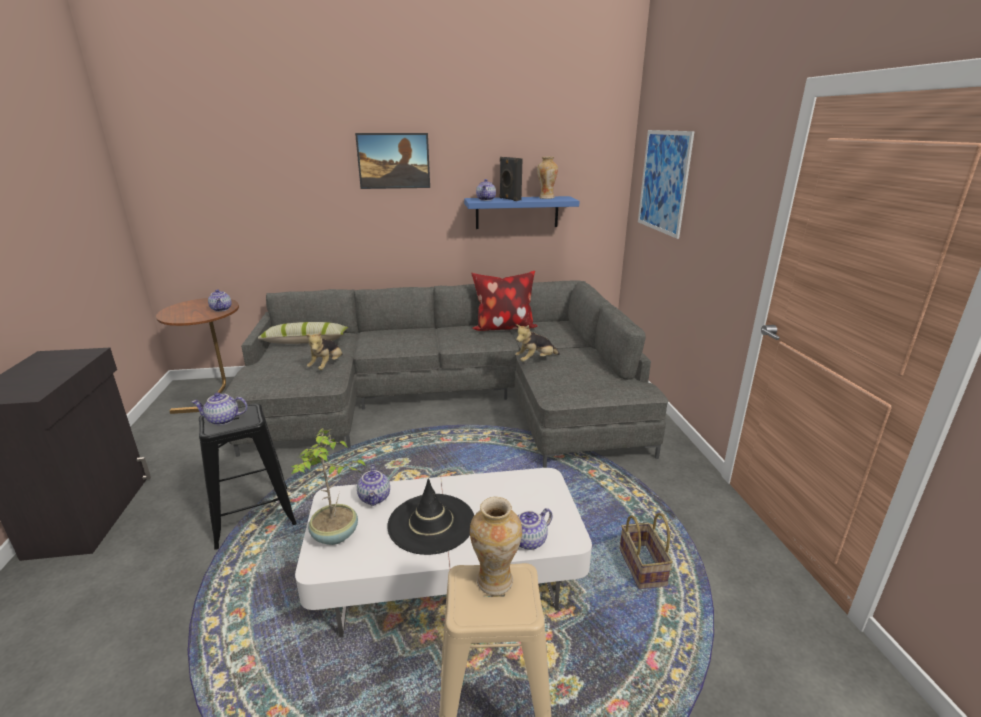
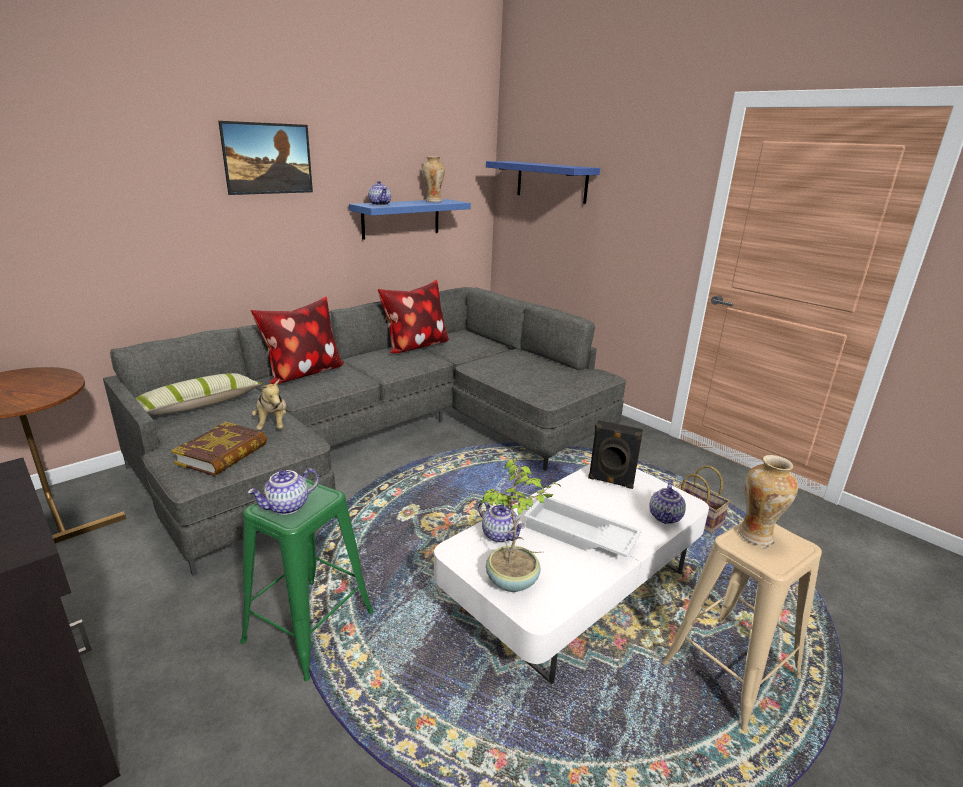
camera: 35 degrees left, 0 degrees up
(222, 309) = (60, 382): teapot -> none
(253, 516) = (309, 627): black stool -> green stool
(273, 378) = (223, 454): none -> book
(393, 334) = (303, 374): none -> pillow
(431, 523) = (578, 535): black hat -> white tray
(509, 199) = (402, 203): black speaker -> black speaker (610, 482)
(535, 360) = (488, 370): plush toy -> none
(663, 182) = (551, 181): picture -> blue shelf

